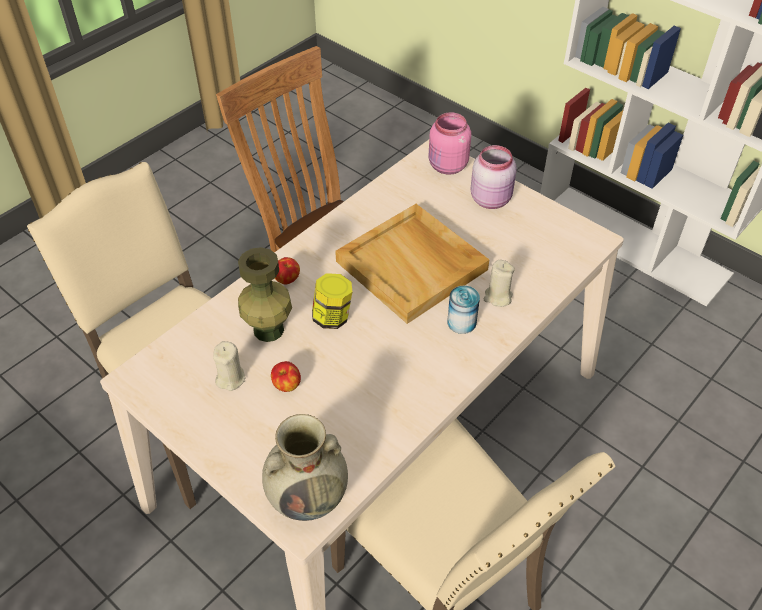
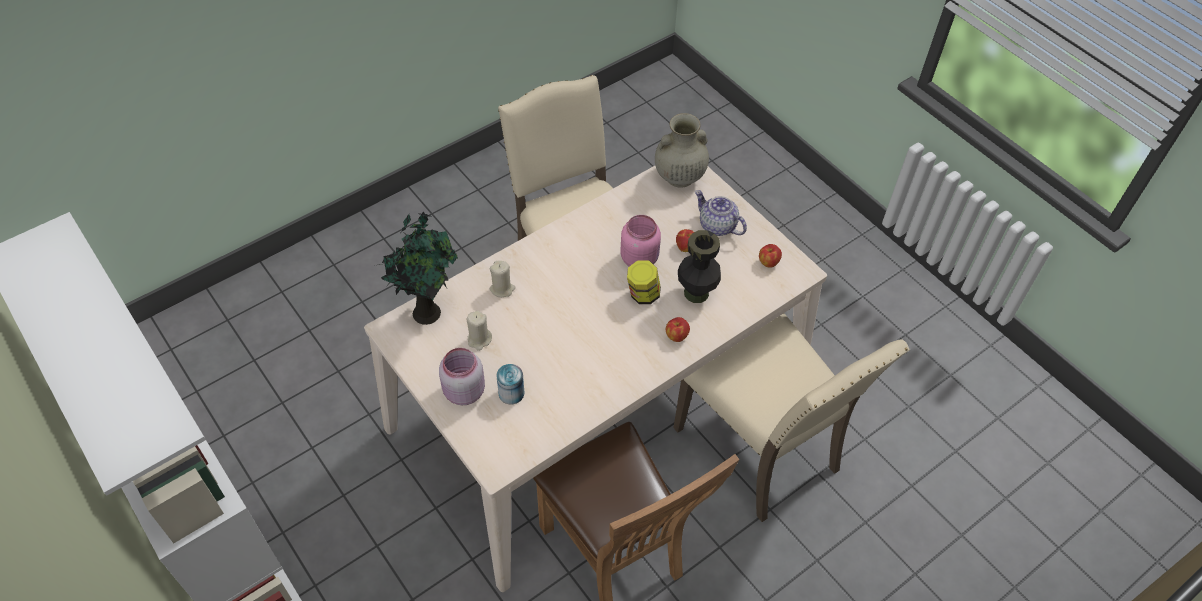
camera: 170 degrees left, 5 degrees up
(177, 383) = (768, 262): none -> apple
(230, 378) = (727, 259): beige candle -> beige candle (479, 339)
(246, 424) = (717, 226): none -> teapot
(269, 330) = (696, 293): green vase -> black vase
(413, 265) = (563, 330): beige tray -> none
(447, 166) = (490, 444): pink jar -> pink jar (640, 258)
(461, 322) = (540, 272): can -> can (511, 393)
(567, 262) = (427, 310): none -> potted plant

